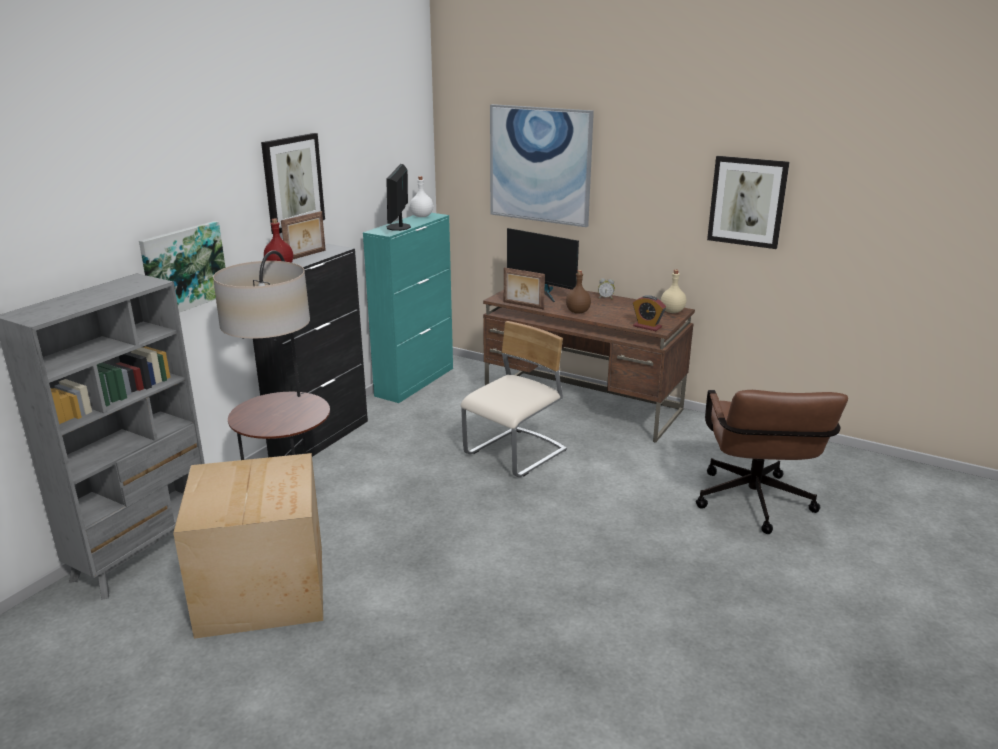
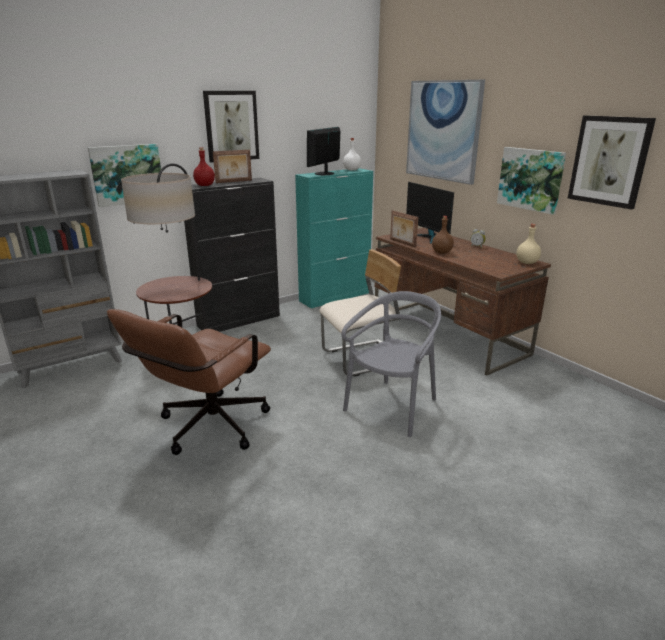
camera: 25 degrees right, 0 degrees up
(264, 588) = (111, 407): cardboard box -> none
(591, 499) = (392, 407): none -> grey chair
(647, 327) = (490, 270): alarm clock -> none
(661, 220) = (531, 179): none -> picture
(754, 506) = (540, 451): brown office chair -> brown office chair (206, 429)

